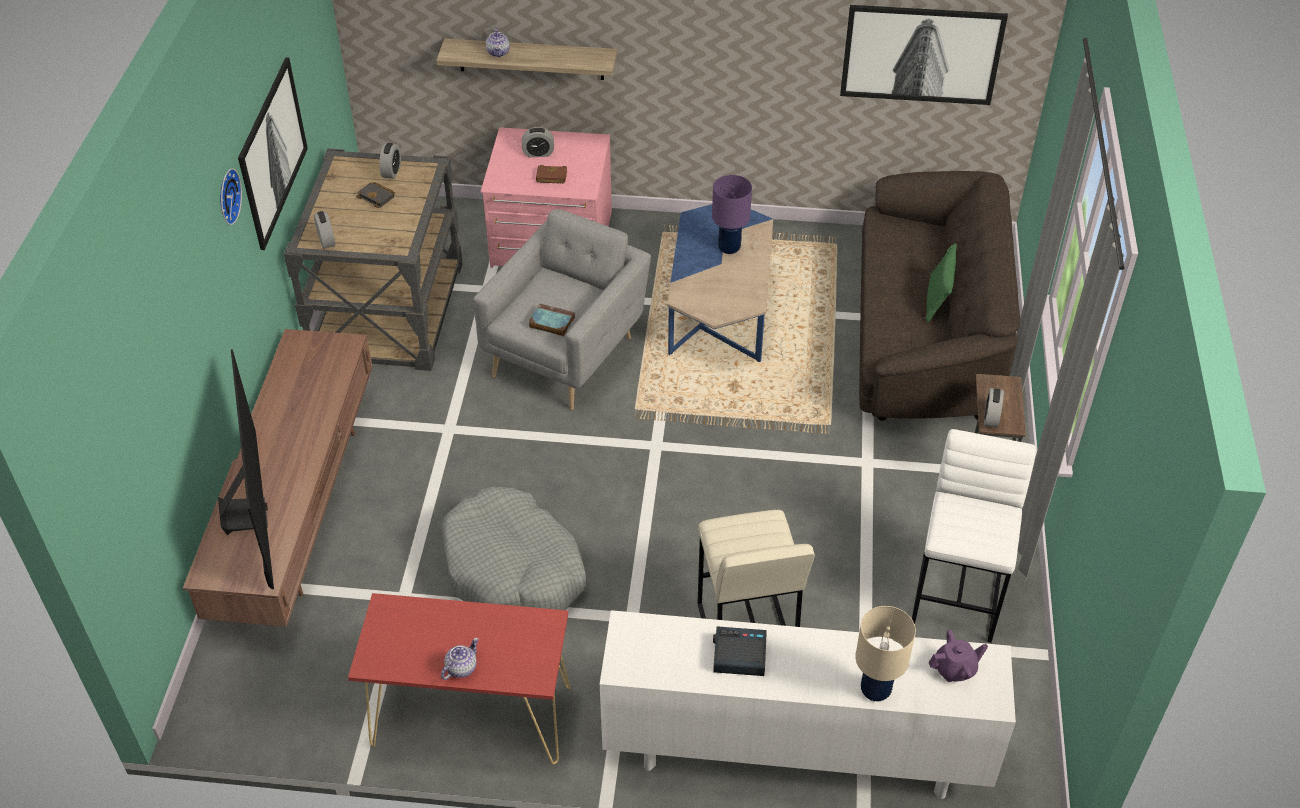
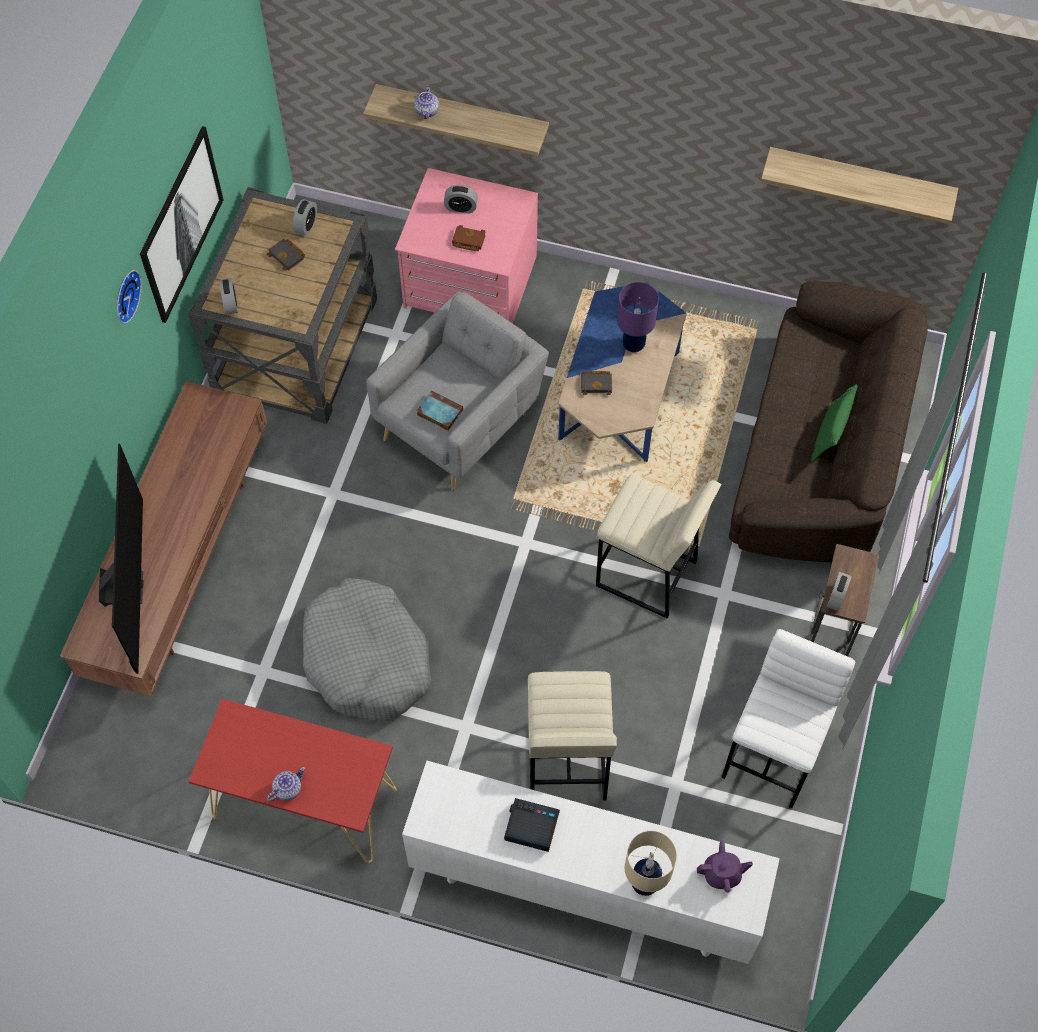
camera: 10 degrees right, 15 degrees up
(701, 283) = (597, 383): none -> black book
(787, 456) = (649, 575): none -> beige stool
(921, 54) = (859, 180): picture -> shelf

